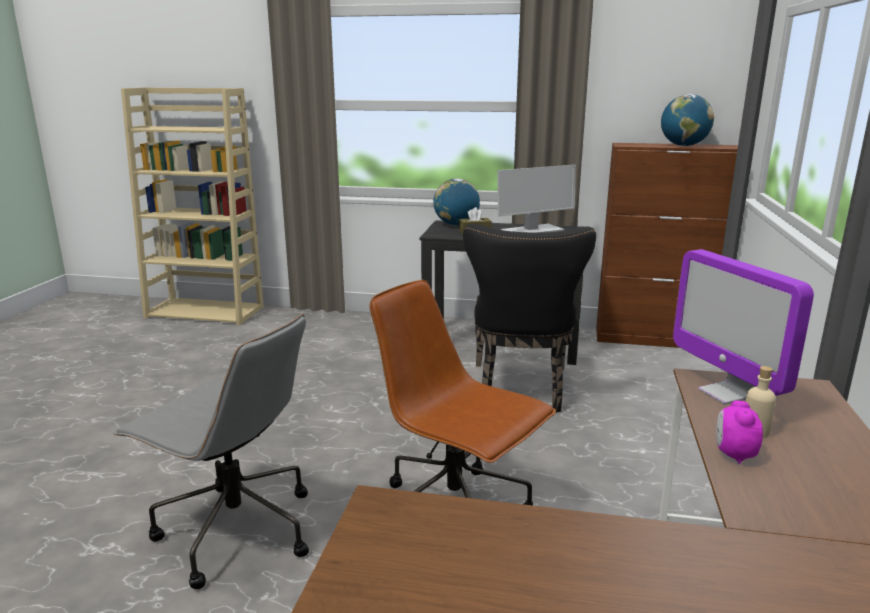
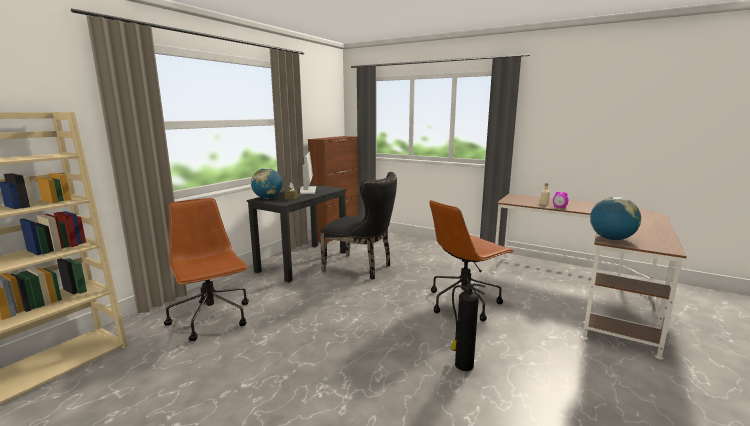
camera: 70 degrees left, 5 degrees down
(234, 531) = (463, 365): grey office chair -> fire extinguisher
(302, 341) = (212, 319): none -> brown office chair
(683, 145) = (337, 137): globe -> globe (611, 239)
(726, 393) = (518, 201): monitor -> none

